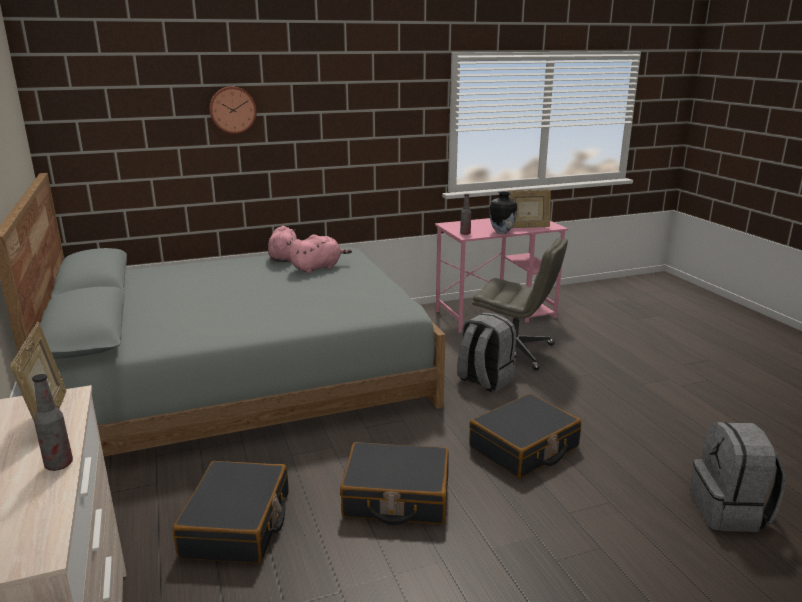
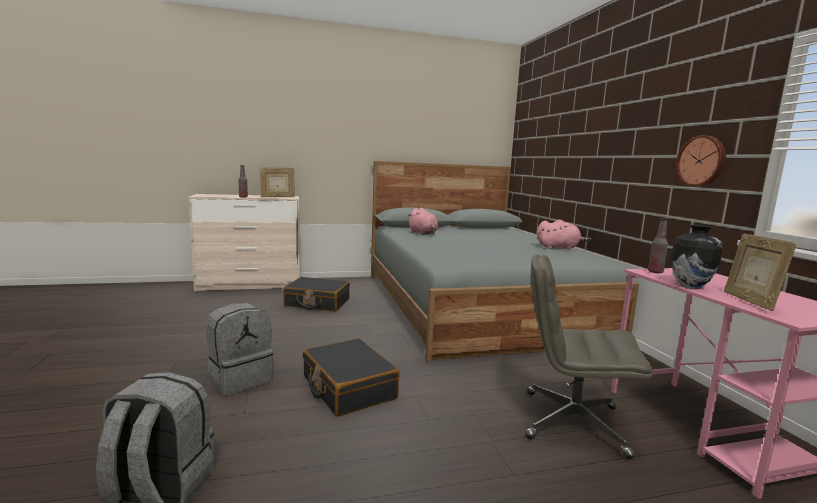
camera: 95 degrees right, 10 degrees down
(232, 110) = (582, 129): wall clock -> wall clock (702, 161)
(318, 268) = (538, 252): pink plush toy -> pink plush toy (423, 233)
(396, 497) = (314, 335): black suitcase -> none
(484, 380) = (482, 388): grey backpack -> grey backpack (240, 379)
(515, 351) = (571, 422): grey office chair -> grey office chair turned 75 degrees clockwise

